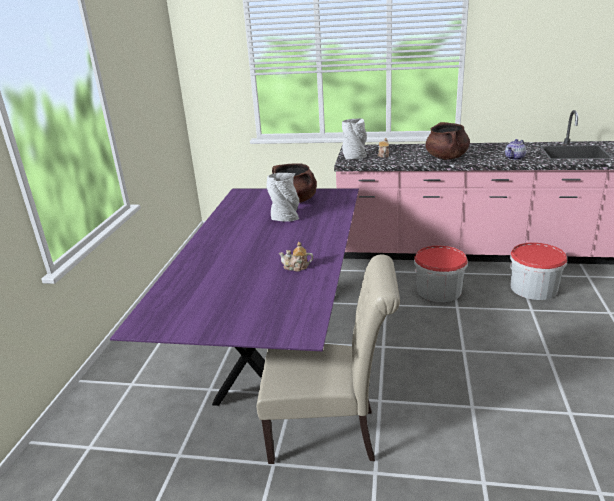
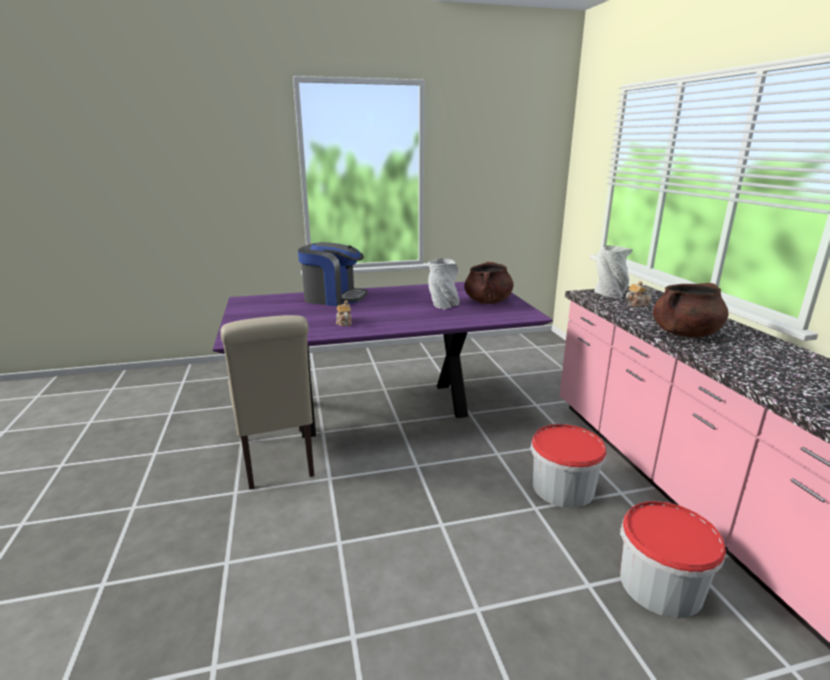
camera: 65 degrees right, 5 degrees down
(204, 265) = (333, 298): none -> coffee machine
(515, 158) = (763, 376): teapot -> none

